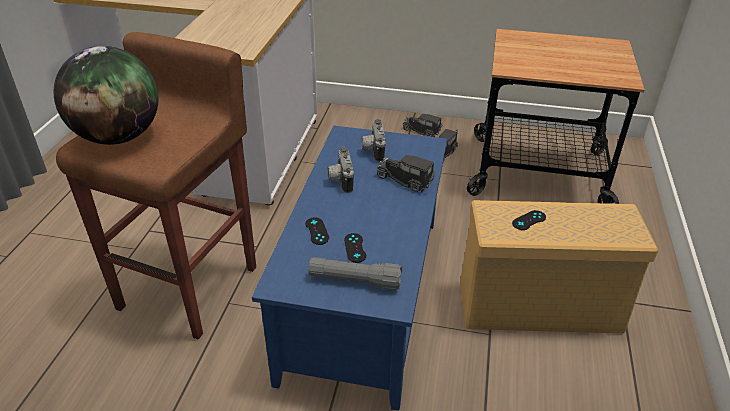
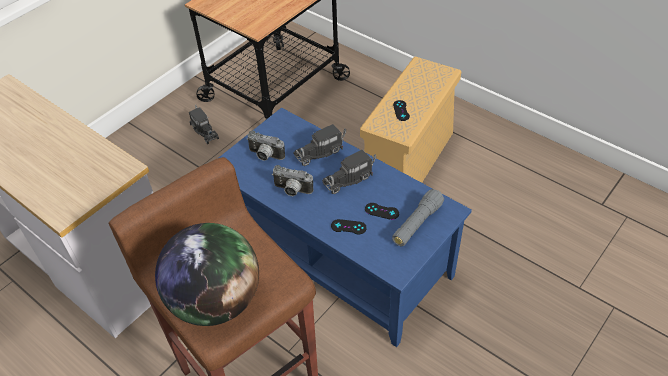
camera: 60 degrees left, 10 degrees up
(423, 131) = (162, 129): toy truck -> toy truck (349, 178)

